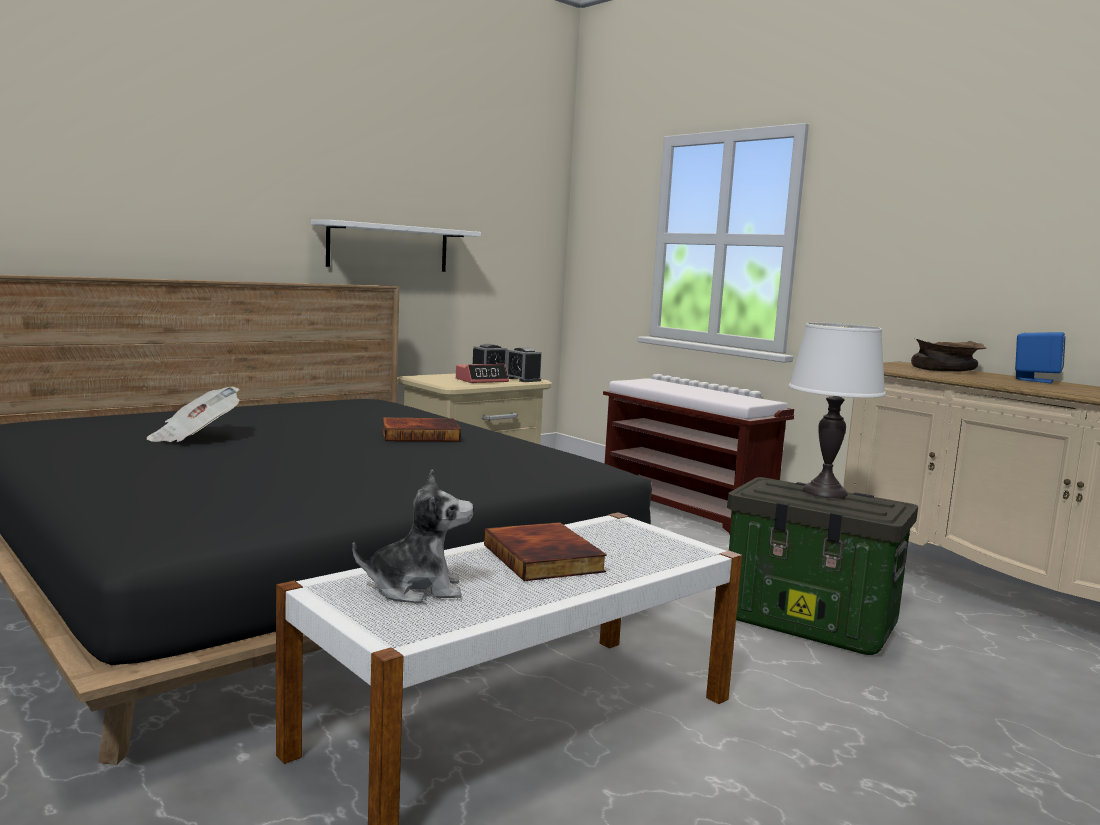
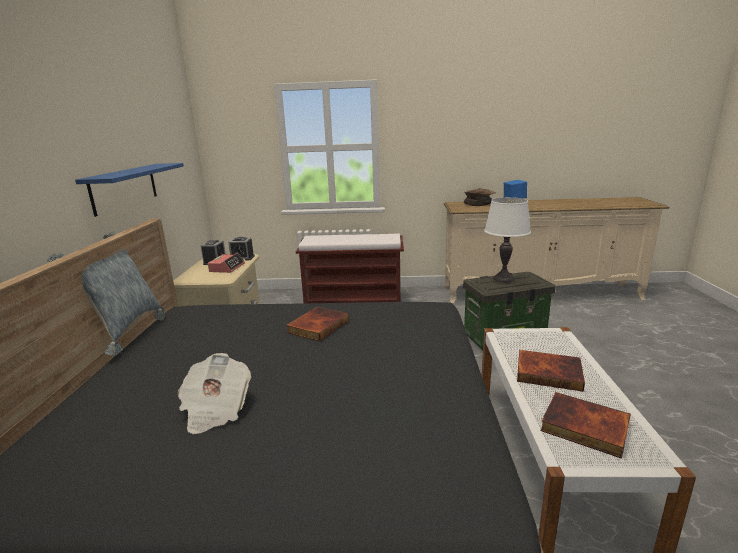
camera: 45 degrees left, 10 degrees up
(284, 399) = (125, 337): none -> pillow
(388, 247) = (124, 188): white shelf -> blue shelf
(416, 589) = (583, 427): plush toy -> book

